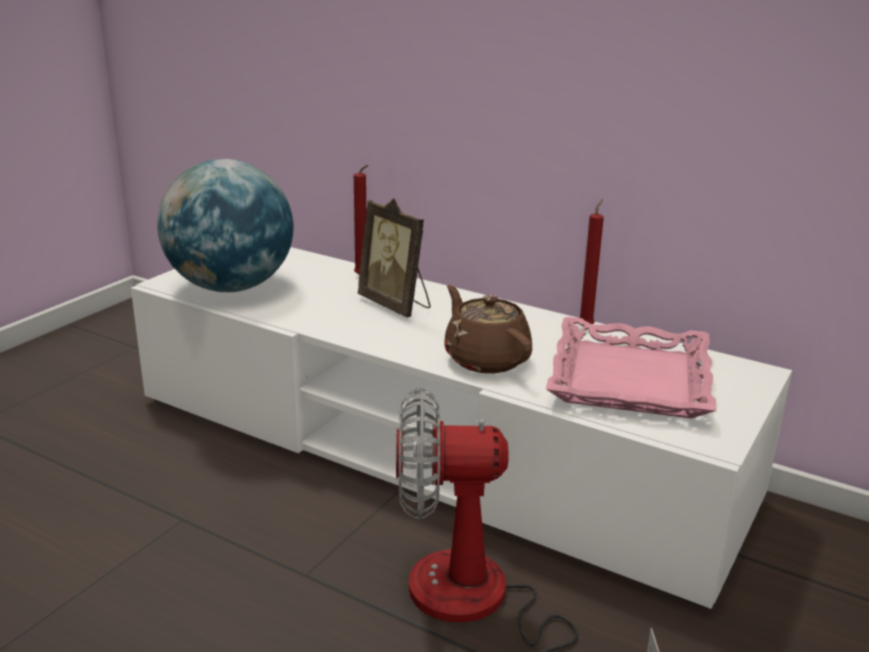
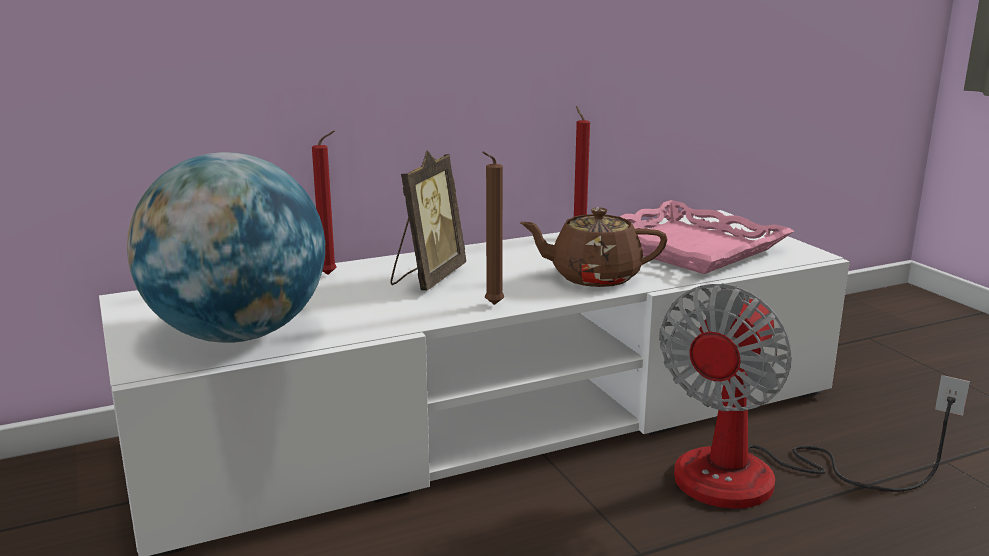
camera: 55 degrees left, 5 degrees down
(371, 340) = (491, 305): none -> brown candle
(396, 305) = (427, 278): picture frame -> picture frame turned 60 degrees counterclockwise

